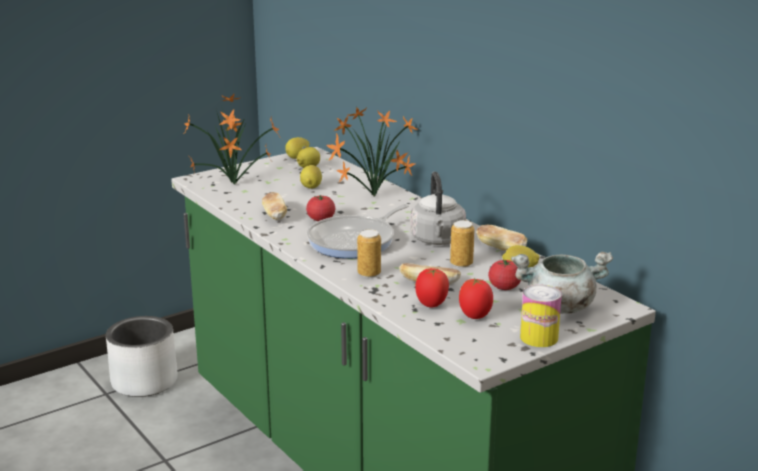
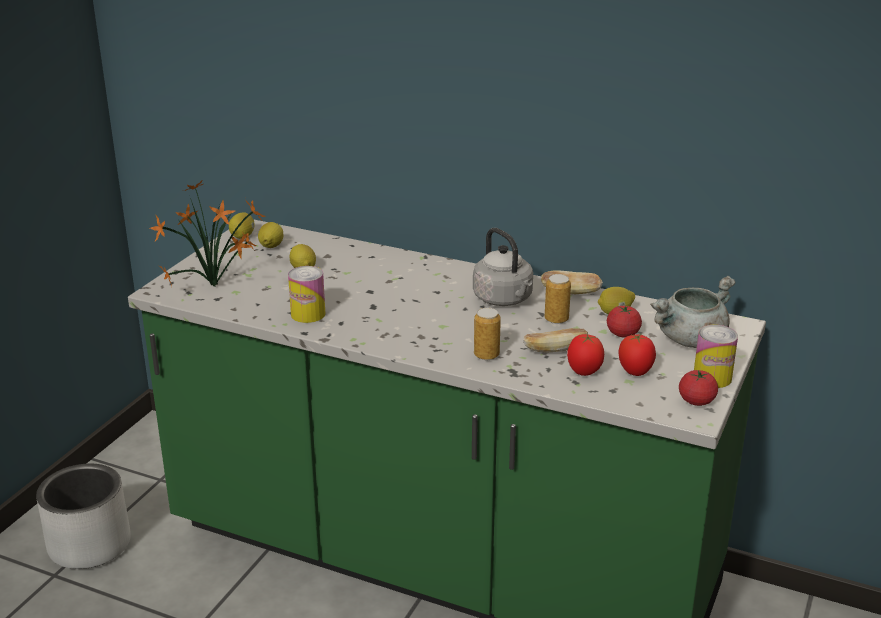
camera: 30 degrees left, 5 degrees up
(274, 216) = (308, 314): bread -> can
(321, 219) = (361, 306): tomato -> tomato (696, 401)
(355, 241) = (428, 322): frying pan -> none
(371, 197) = (380, 266): potted plant -> none

